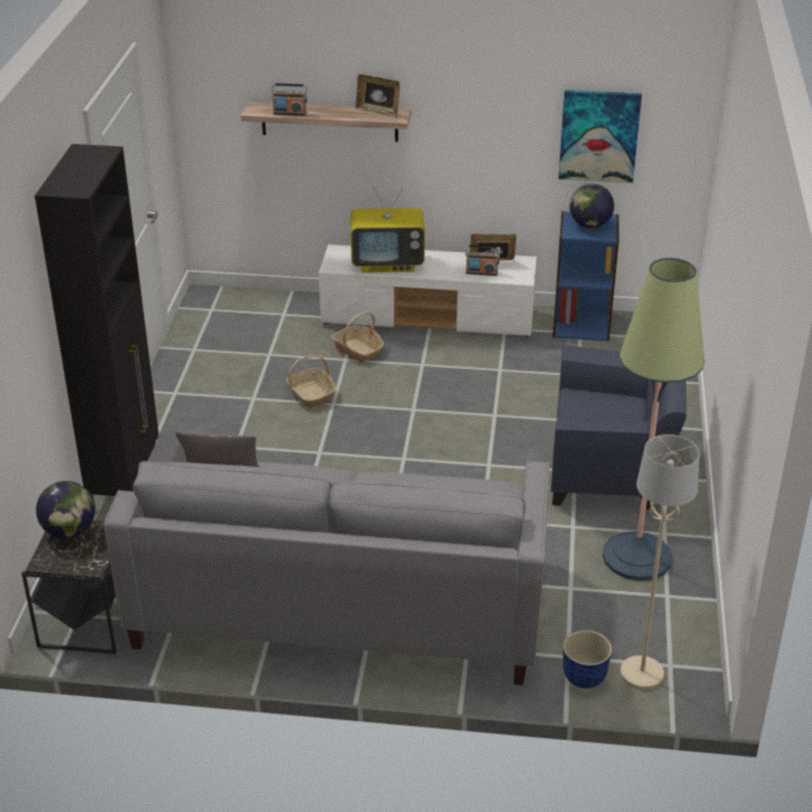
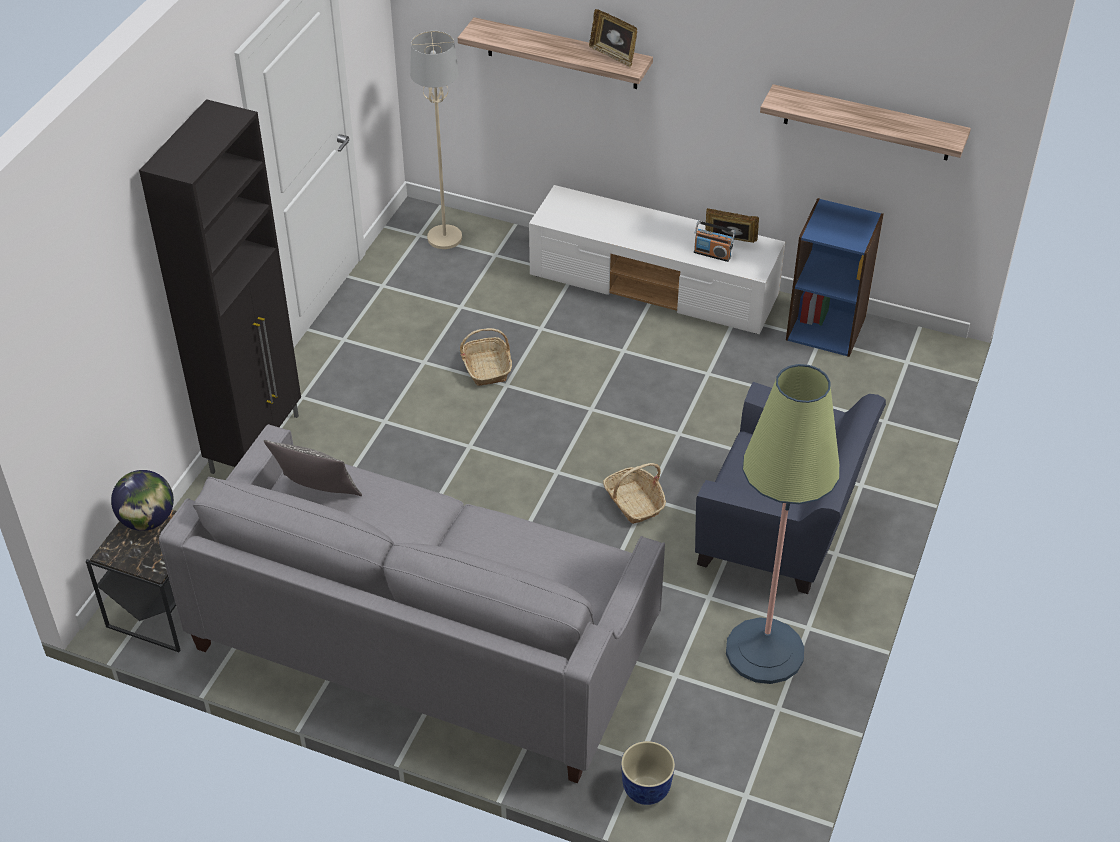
camera: 15 degrees right, 10 degrees up
(290, 113) = (513, 42): radio -> none
(358, 350) = (559, 318): basket -> basket (634, 502)
(388, 264) = (611, 224): television -> none
(589, 225) = (841, 224): globe -> none
(599, 136) = (867, 123): picture -> shelf
(641, 673) = (710, 798): beige floor lamp -> beige floor lamp (444, 237)

